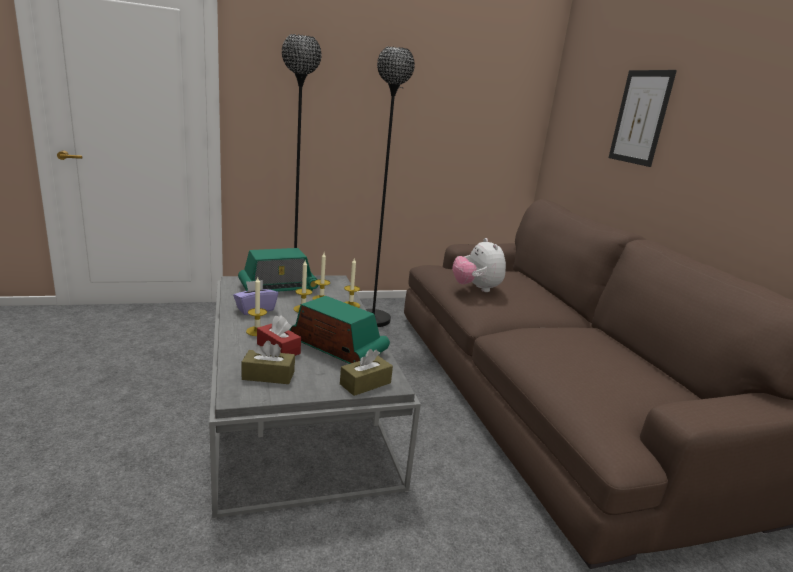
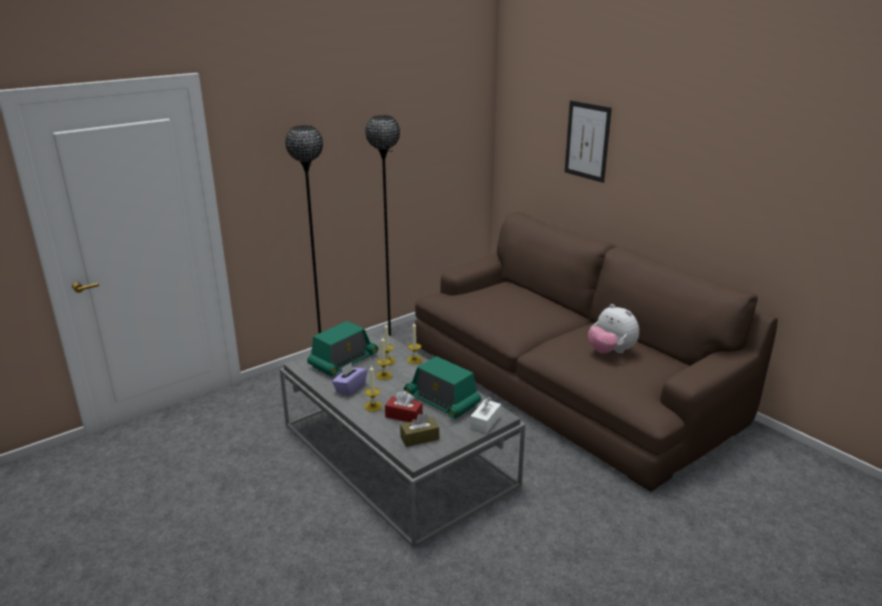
camera: 20 degrees left, 5 degrees up
(338, 347) = (442, 400): radio -> radio turned 150 degrees counterclockwise
(365, 383) = (485, 422): brown tissue box -> white tissue box
(476, 289) = (494, 313): plush toy -> plush toy (611, 352)

